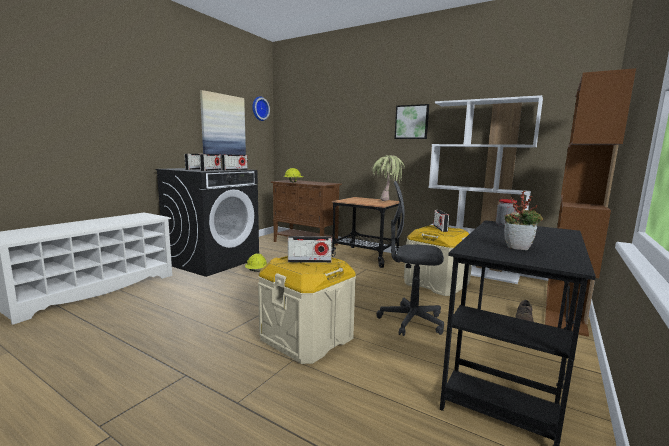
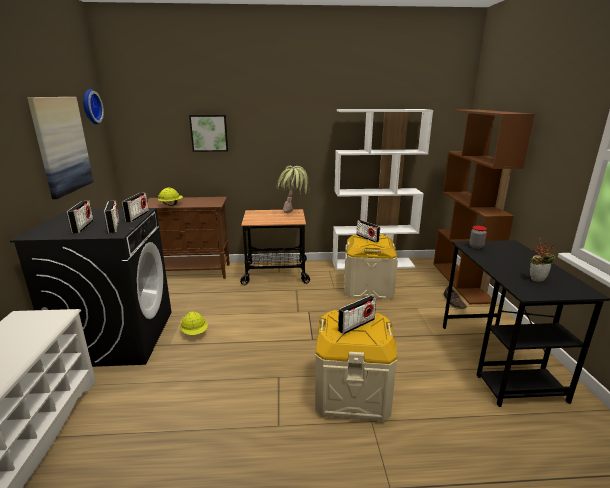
camera: 35 degrees left, 10 degrees up
(411, 321) = (397, 336): grey office chair -> none
(412, 122) = (305, 126): picture -> picture (209, 133)

